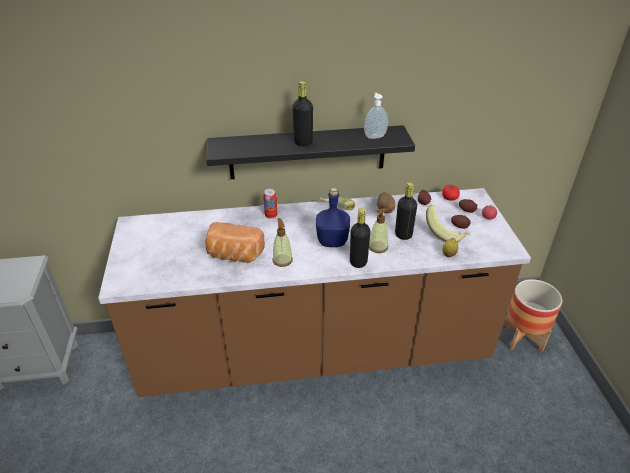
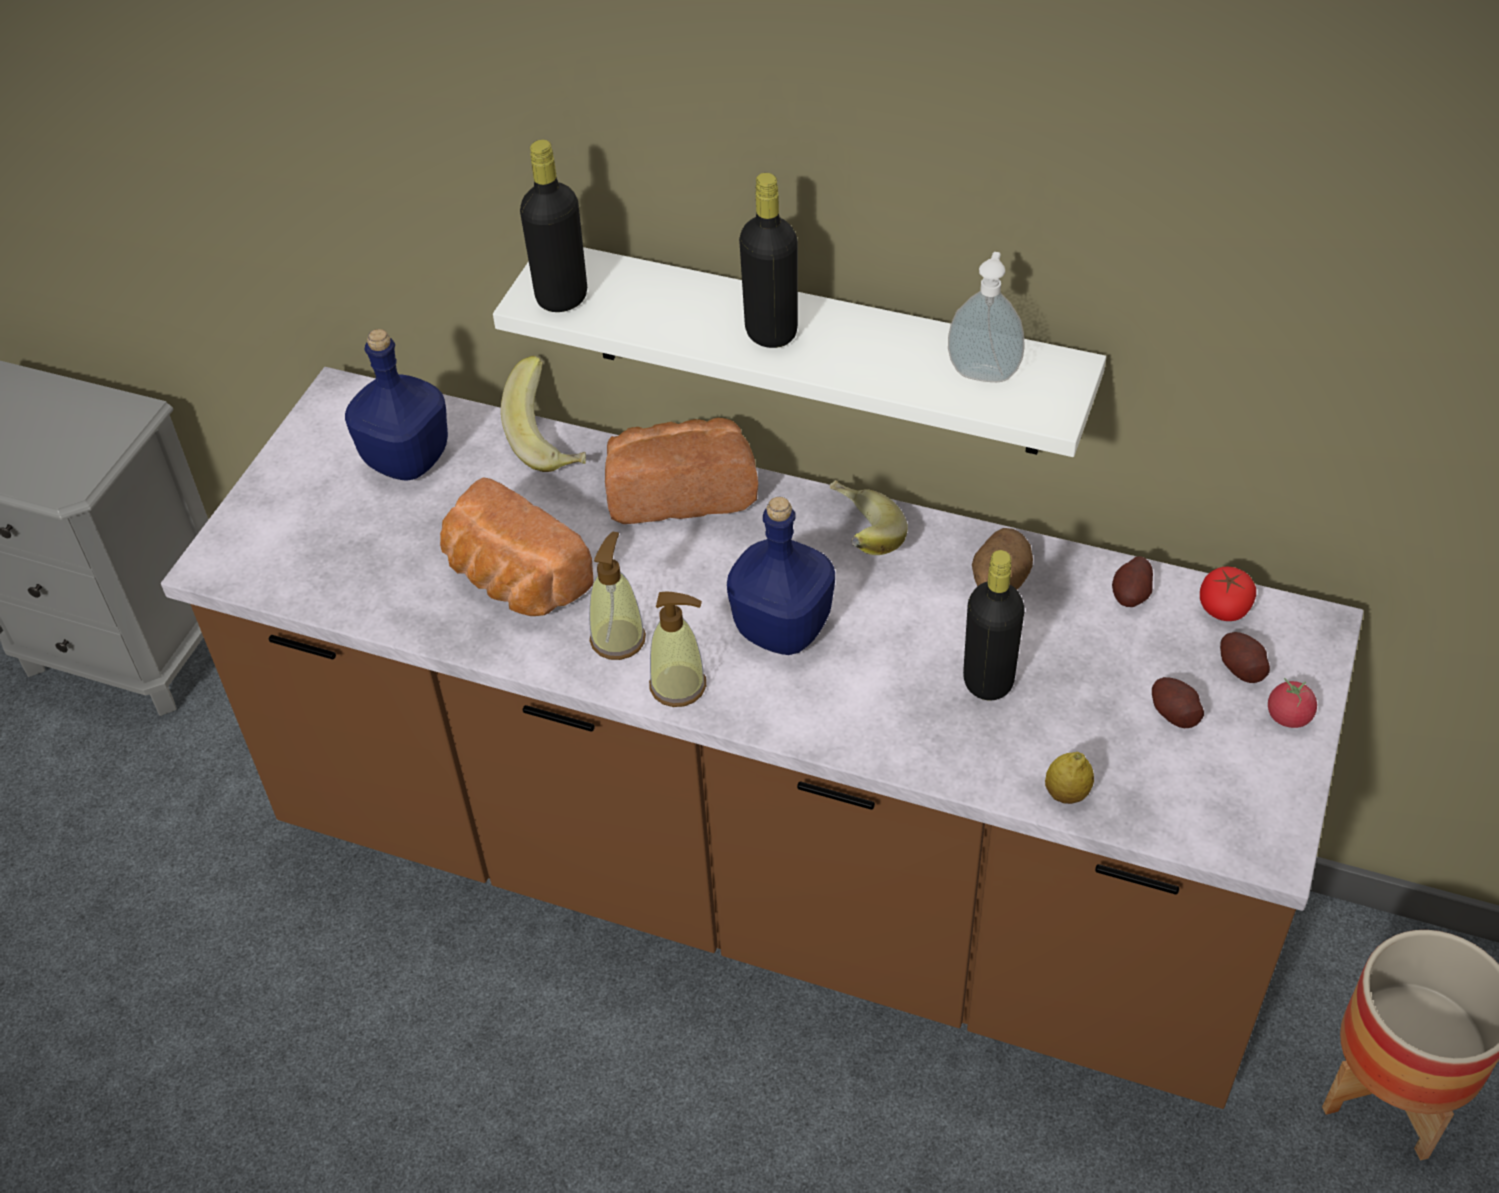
camera: 30 degrees right, 10 degrees up
(169, 234) = (406, 460): none -> blue bottle
(271, 215) = (680, 491): can -> bread
(307, 152) = (814, 349): black shelf -> white shelf
(358, 262) = (803, 719): black bottle -> black bottle (562, 297)
(378, 247) = (889, 694): soap dispenser -> soap dispenser (678, 685)
(445, 233) = (1114, 722): banana -> banana (552, 440)

